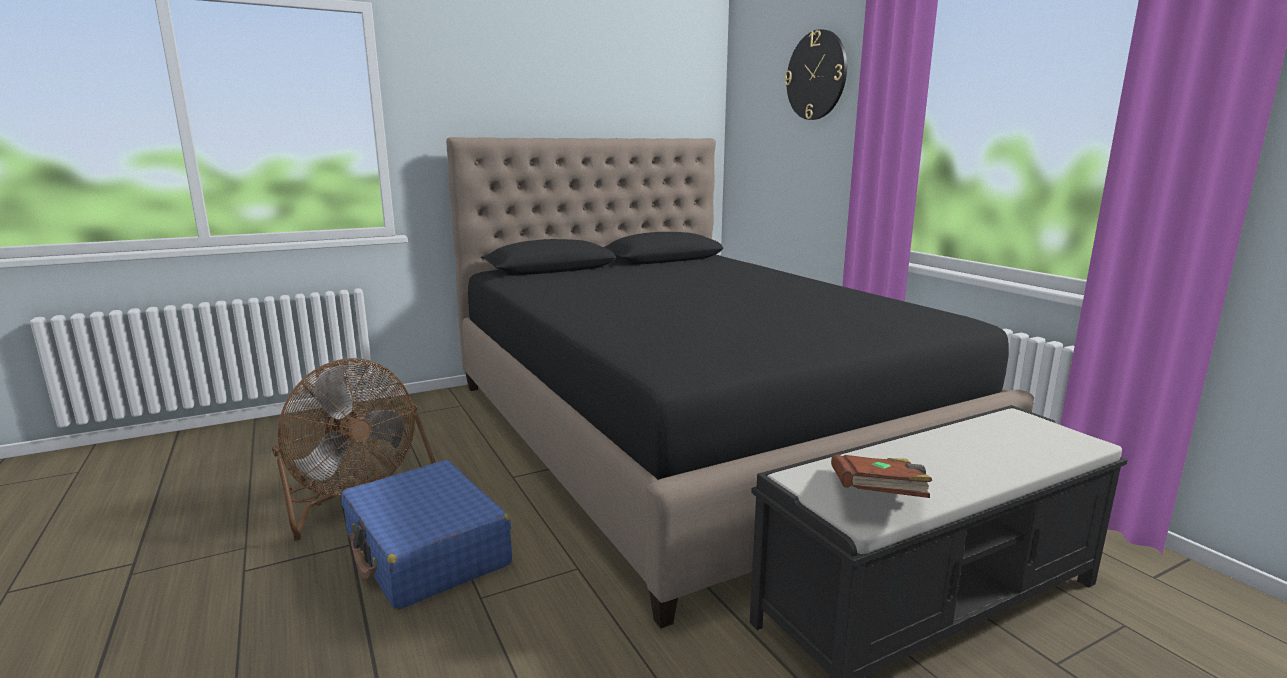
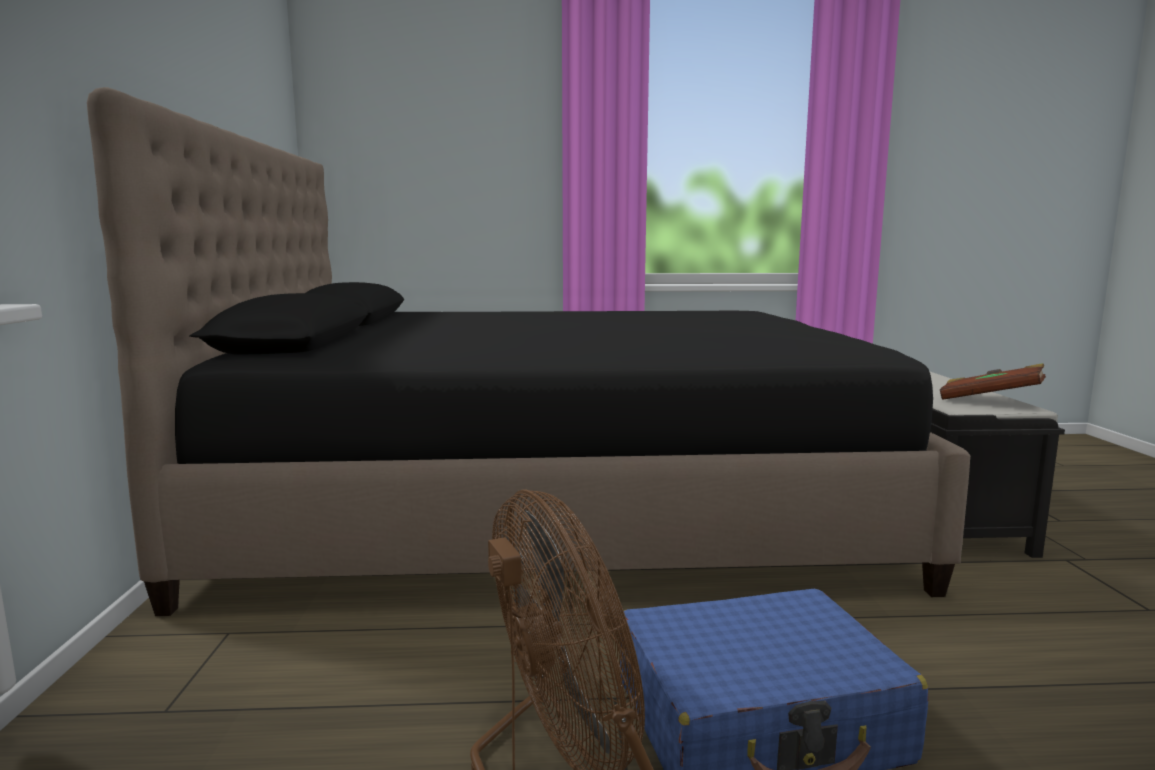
camera: 65 degrees left, 5 degrees down
(816, 75) = (474, 99): wall clock -> none

